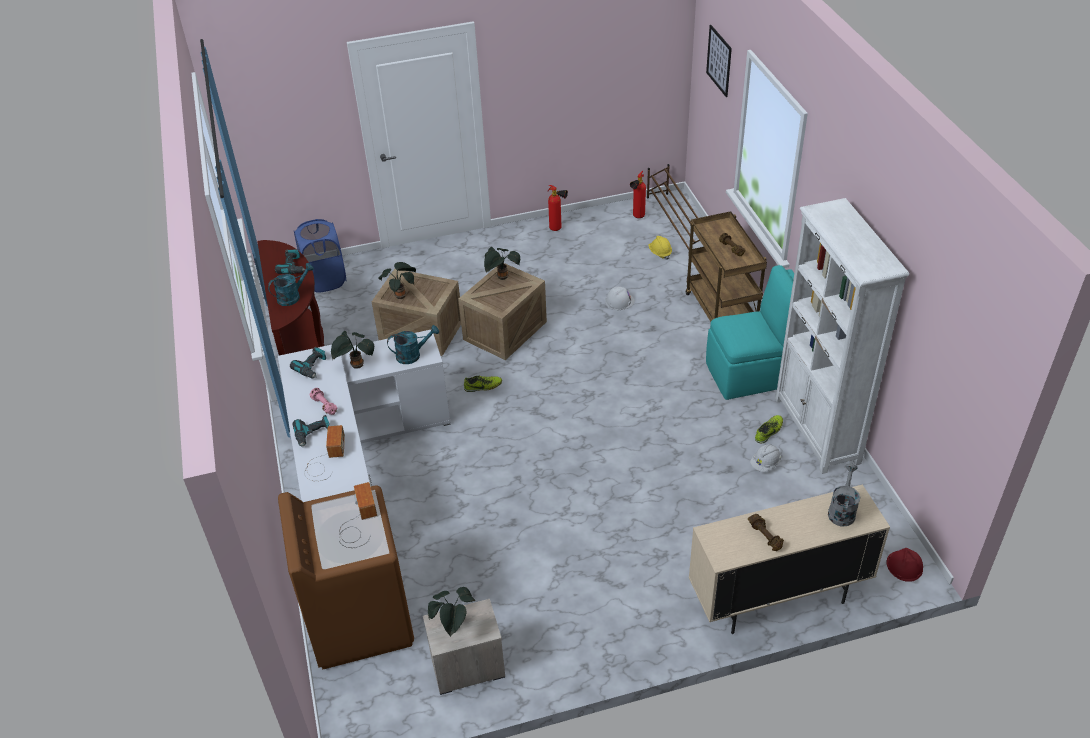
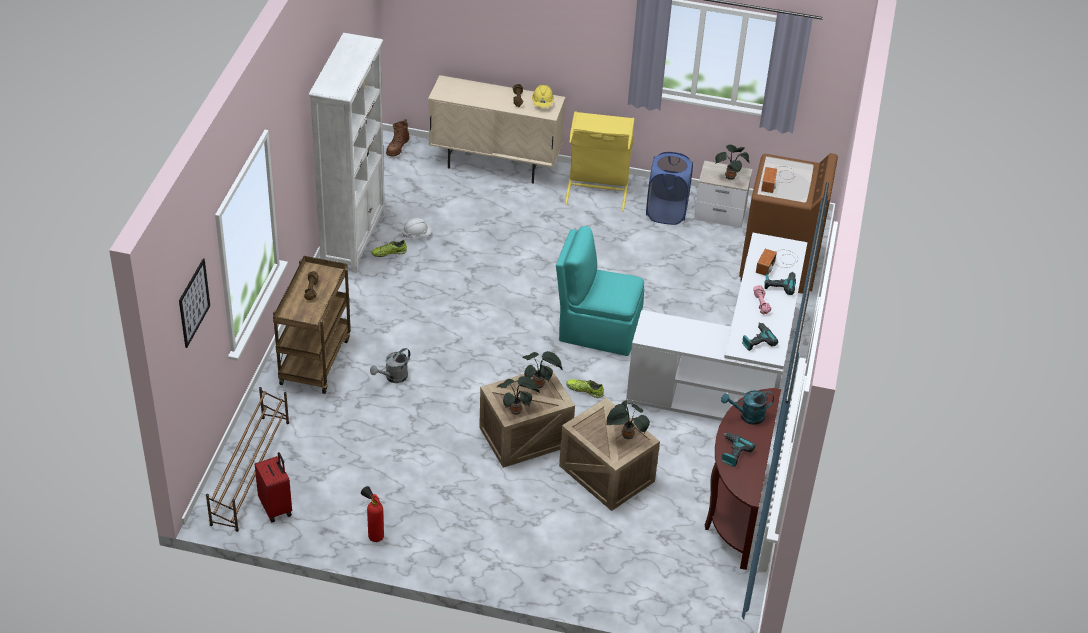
camera: 155 degrees left, 0 degrees up
(325, 280) = (673, 591): blue laundry basket -> blue laundry basket (666, 212)
(356, 366) = (717, 336): potted plant -> potted plant (539, 384)
(413, 355) = (662, 325): turquoise watering can -> none
(619, 301) = (393, 416): white hard hat -> none
(636, 627) = (597, 188): none -> yellow laundry basket
(637, 217) = (276, 507): fire extinguisher -> red suitcase
(660, 253) = (301, 450): yellow hard hat -> yellow hard hat (542, 103)
(752, 374) = (351, 298): turquoise chair -> turquoise chair (597, 330)
(842, 510) = (457, 92): grey watering can -> grey watering can (393, 377)
(904, 566) = (397, 147): red hard hat -> brown boot

